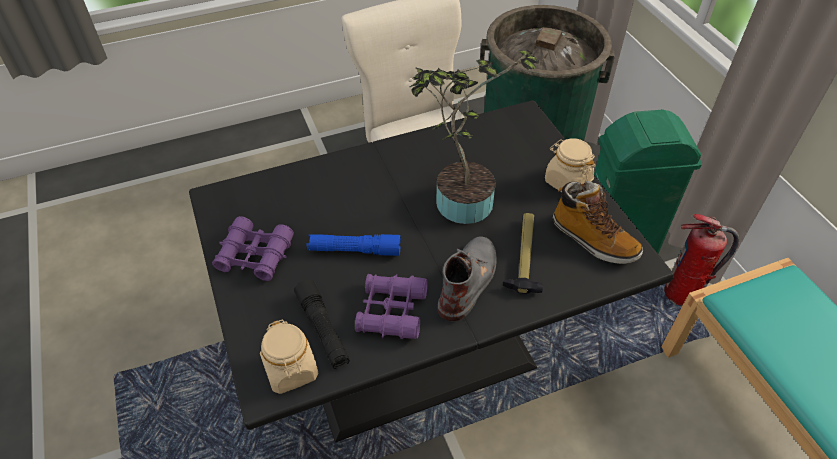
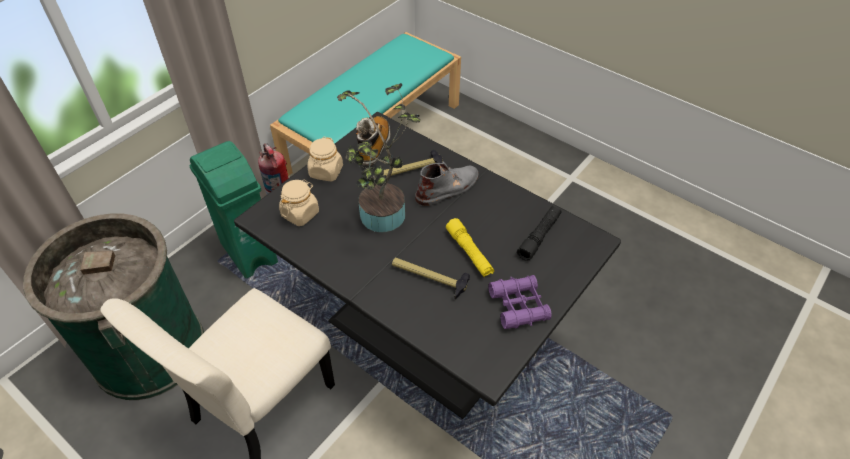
camera: 120 degrees left, 0 degrees up
(291, 370) = (576, 236): beige jar -> beige jar (300, 213)
(350, 203) = (429, 278): none -> hammer
(354, 250) = (469, 252): blue flashlight -> yellow flashlight
(391, 311) = (500, 212): purple binoculars -> none
(468, 280) = (448, 188): grey boot -> grey boot turned 150 degrees clockwise

